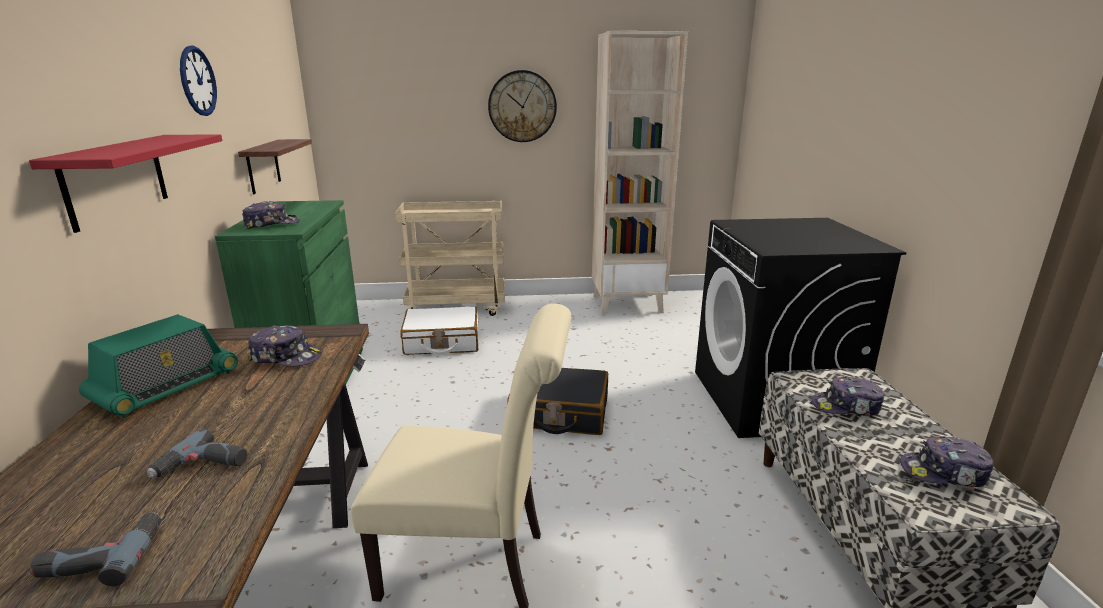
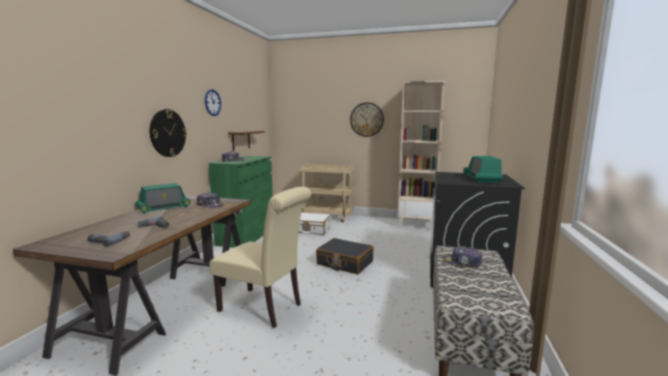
camera: 20 degrees right, 10 degrees down
(116, 179) = (167, 133): red shelf -> wall clock
(812, 234) = (481, 179): none -> radio
(944, 473) = (486, 292): cap -> none

